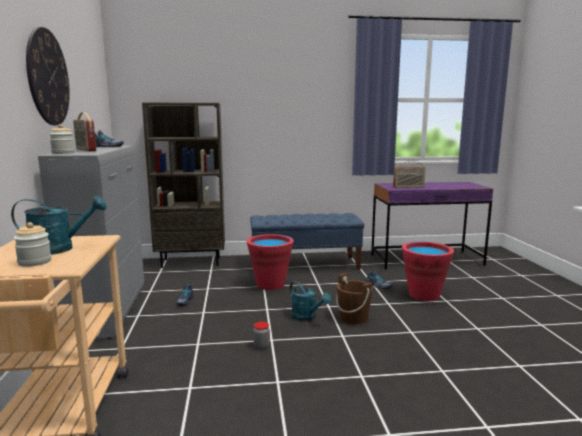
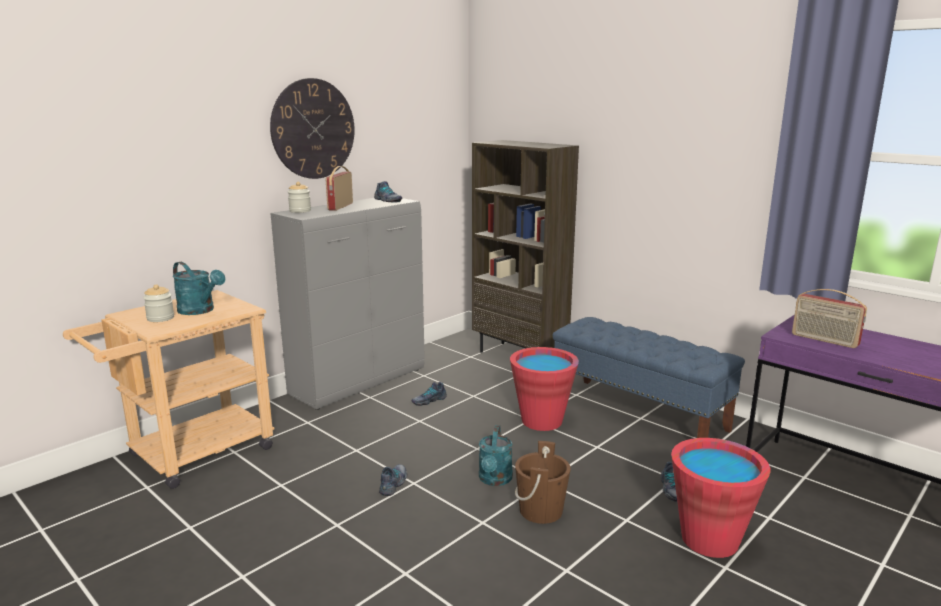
camera: 50 degrees right, 5 degrees up
(261, 346) = (394, 483): jar -> shoe

